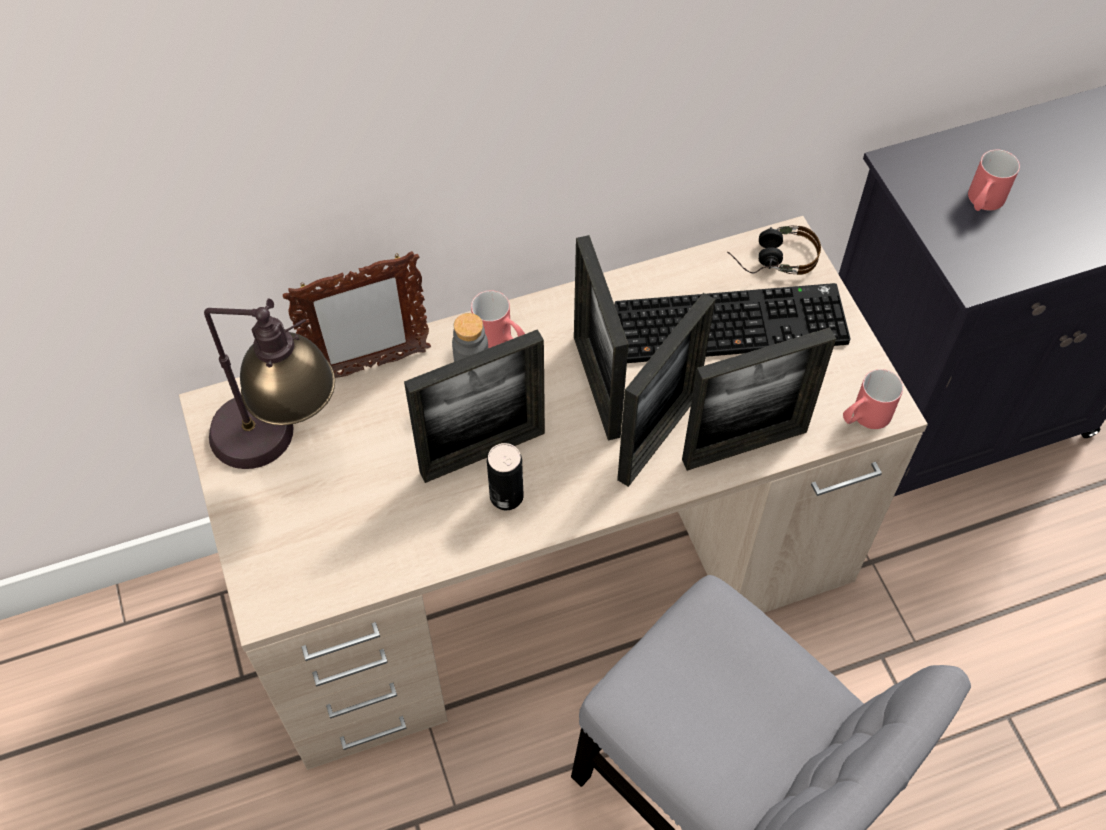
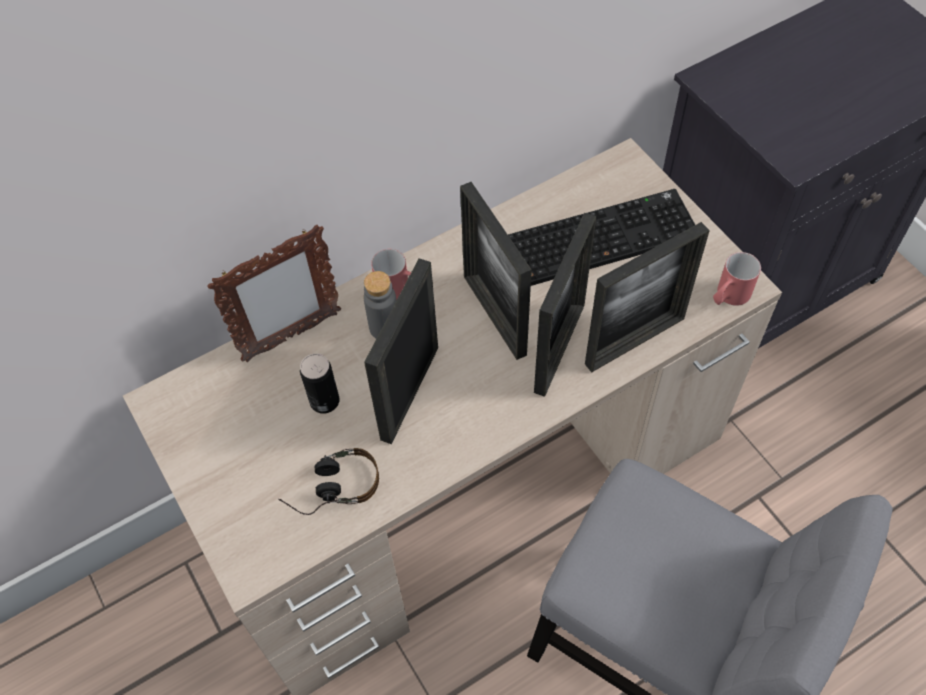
camera: 10 degrees left, 0 degrees up
(281, 443) = (227, 421): table lamp -> none
(482, 453) = (410, 393): picture frame -> picture frame turned 150 degrees clockwise
(506, 496) = (440, 427): can -> can (324, 401)
(770, 259) = (614, 178): headphones -> headphones (331, 487)
(982, 203) = (783, 98): red mug -> none

